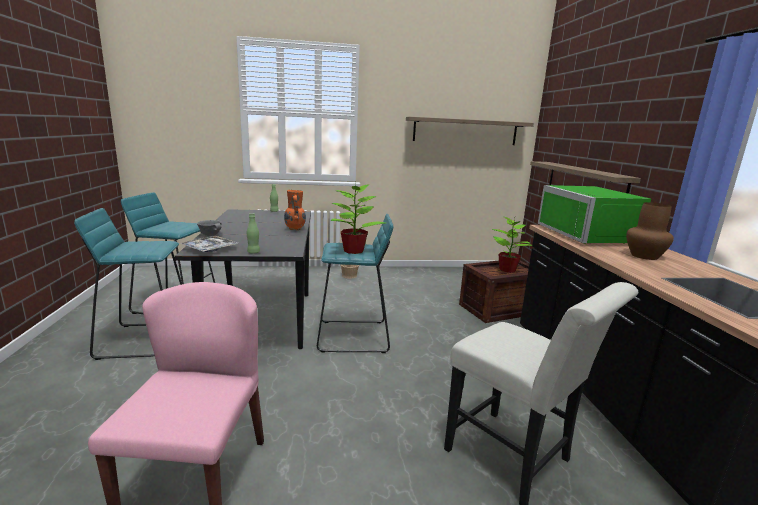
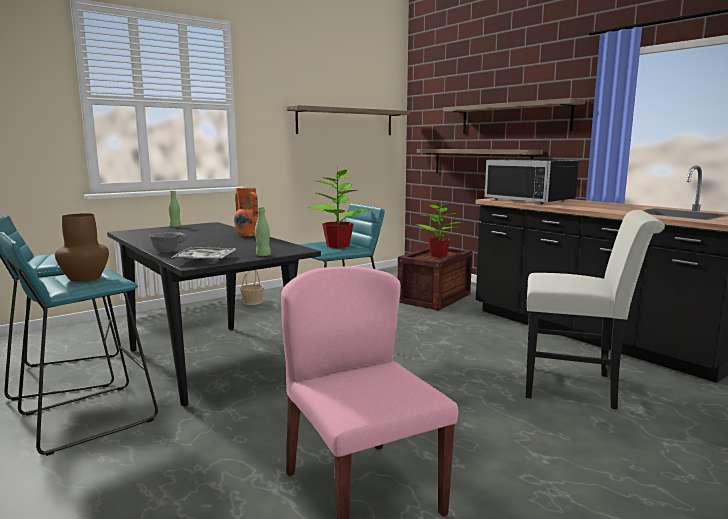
camera: 30 degrees left, 5 degrees down
(591, 235) = (533, 200): green microwave -> black microwave
(620, 139) = (513, 118): none -> shelf
(644, 256) = (592, 205): brown vase -> brown vase (84, 278)

